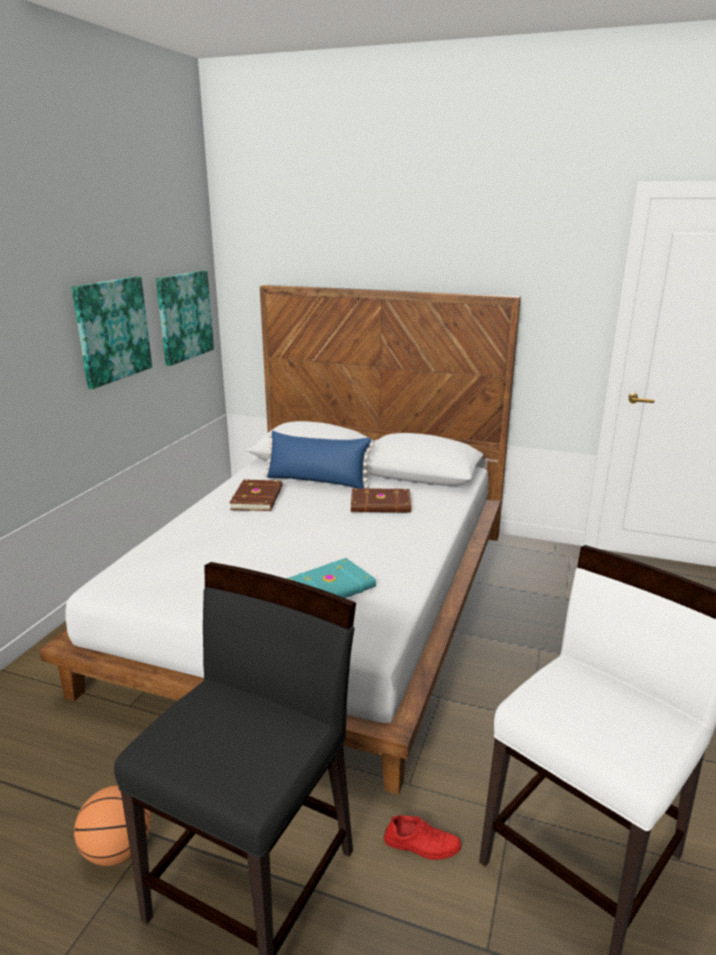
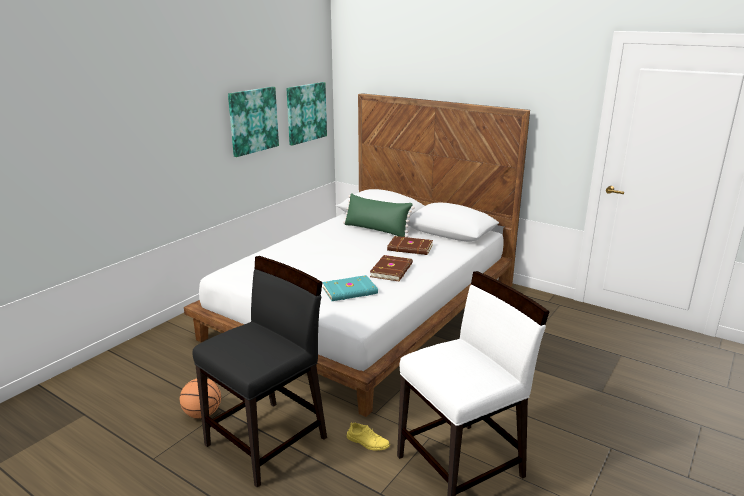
camera: 15 degrees right, 0 degrees up
(258, 498) = (332, 236): brown book -> brown book (392, 270)
(317, 481) = (376, 230): blue pillow -> green pillow
(421, 844) = (367, 442): red shoe -> yellow shoe

